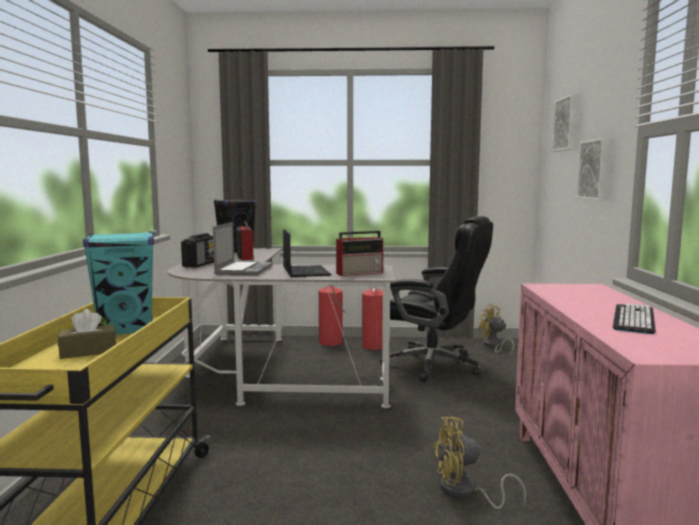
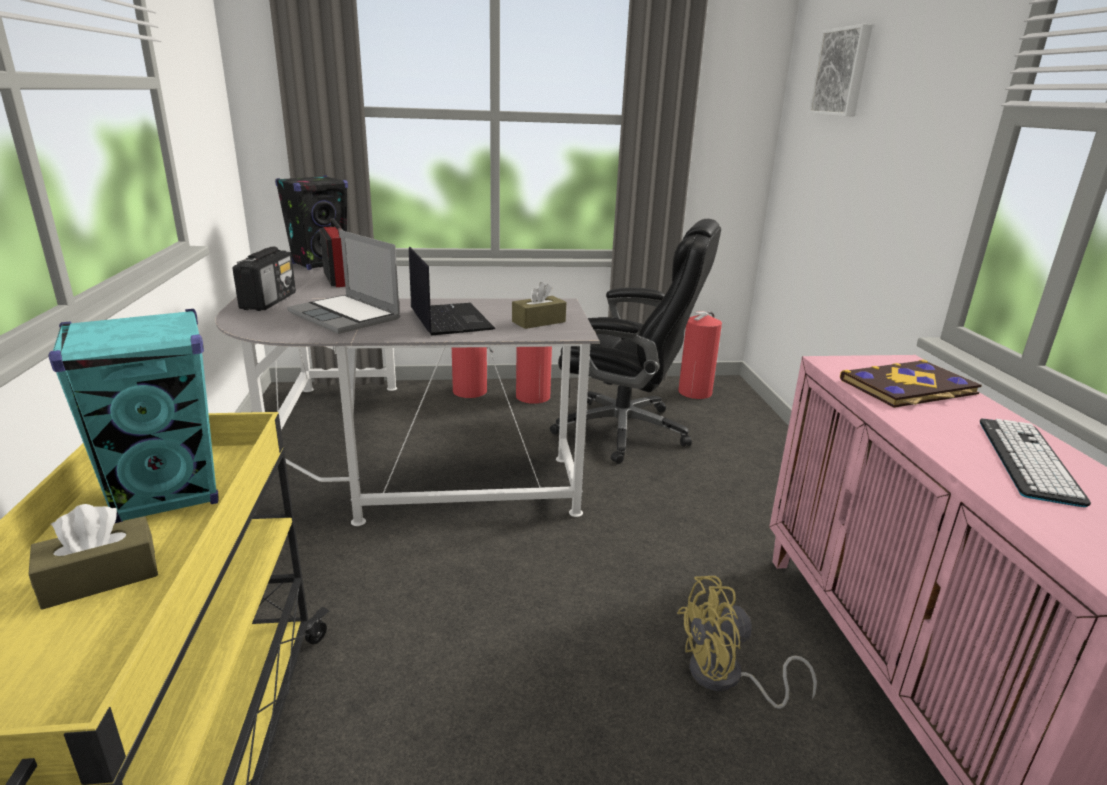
camera: 10 degrees left, 15 degrees up
(243, 270) = (346, 316): laptop -> laptop turned 135 degrees clockwise
(360, 273) = (538, 322): radio -> brown tissue box
(494, 346) = (696, 391): yellow fan -> fire extinguisher
(583, 294) = (909, 387): none -> book
(595, 170) = (895, 158): picture -> none

